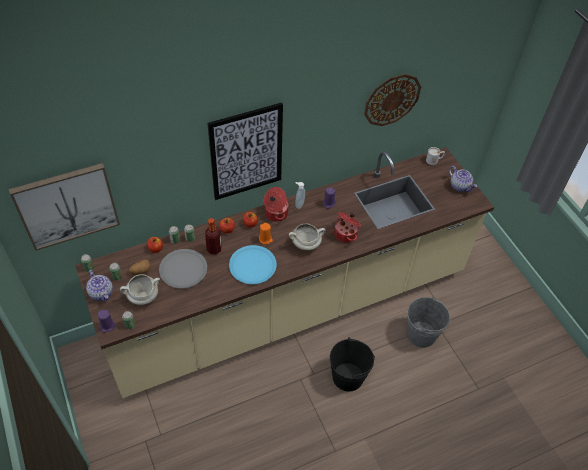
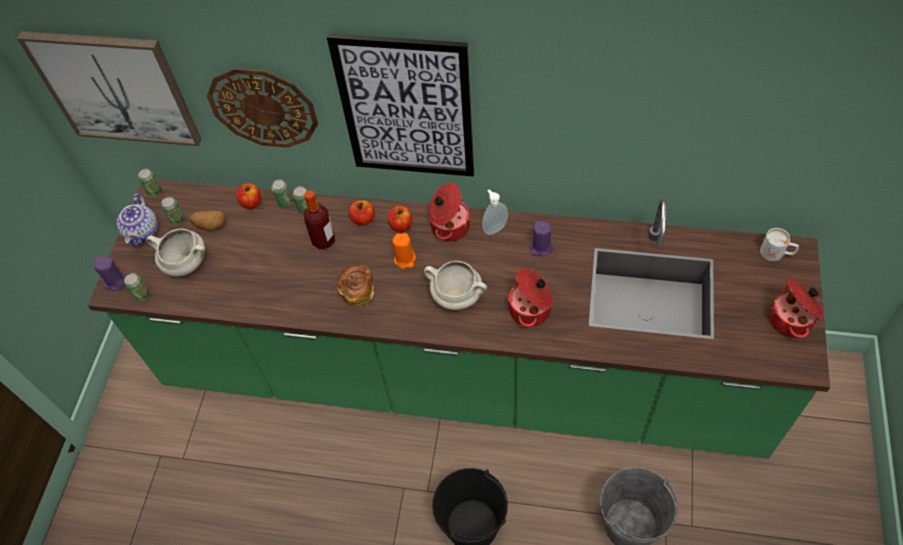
camera: 40 degrees right, 5 degrees up
(183, 269) = (263, 249): grey plate -> none
(252, 265) = (357, 290): blue plate -> bread
(290, 307) = (462, 376): beige counter -> green counter
(392, 100) = (703, 112): wall clock -> wall clock (263, 108)
(460, 186) = (791, 320): teapot -> cooking pot

